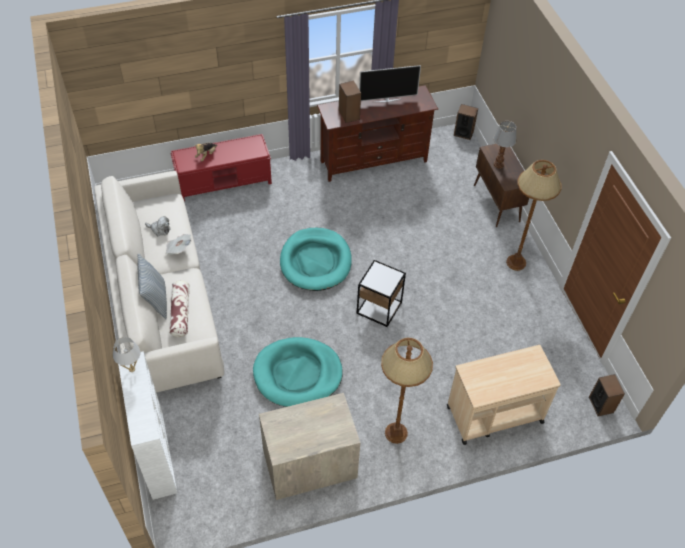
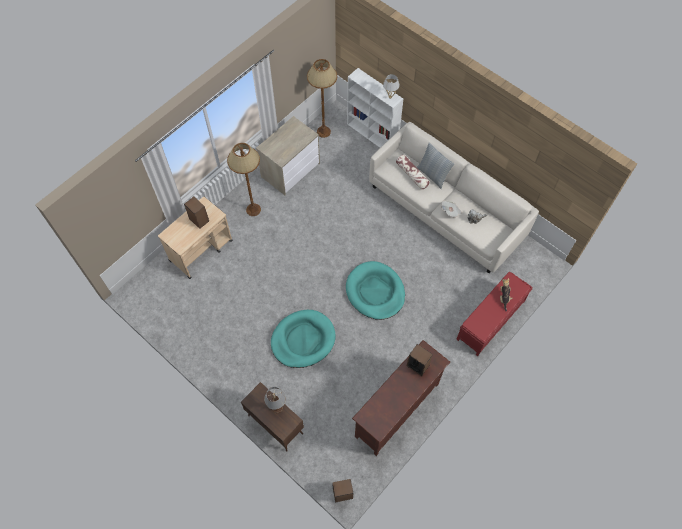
camera: 150 degrees right, 10 degrees up
(297, 374) = (331, 212): turquoise dog bed -> turquoise dog bed (303, 340)
(379, 308) = (310, 281): side table -> none
(387, 100) = (399, 402): television -> none
(516, 263) = (235, 373): brown floor lamp -> brown floor lamp (323, 131)
(601, 404) = (136, 292): speaker -> speaker (199, 220)

